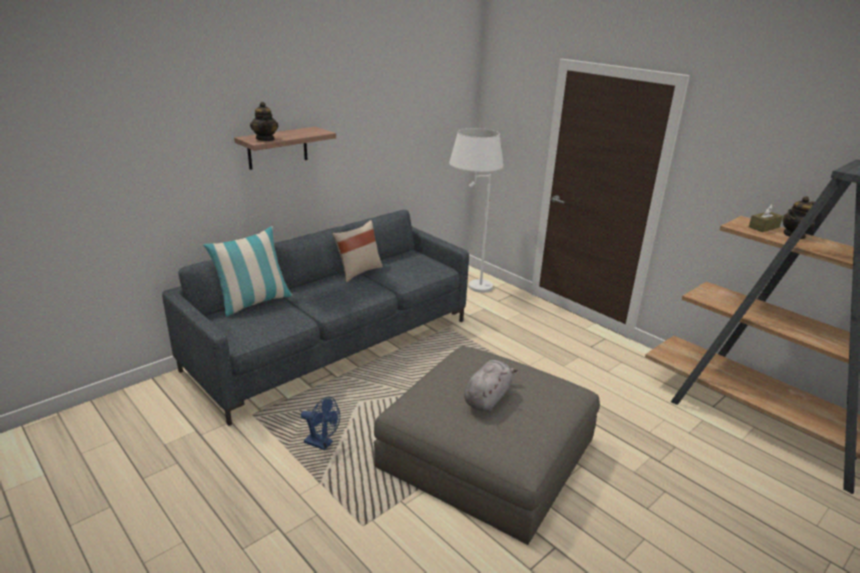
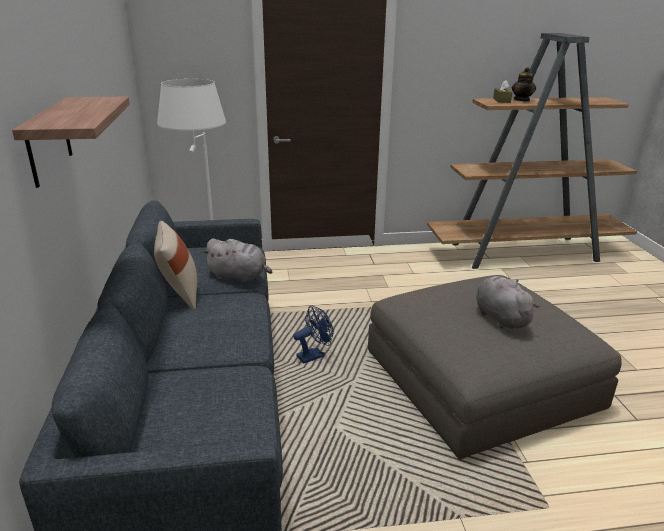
camera: 55 degrees left, 0 degrees up
(254, 302) = (150, 398): pillow -> none
(265, 139) = (76, 119): teapot -> none
(322, 444) = (390, 488): blue fan -> blue fan (314, 355)
(402, 280) = (239, 276): none -> grey plush toy

